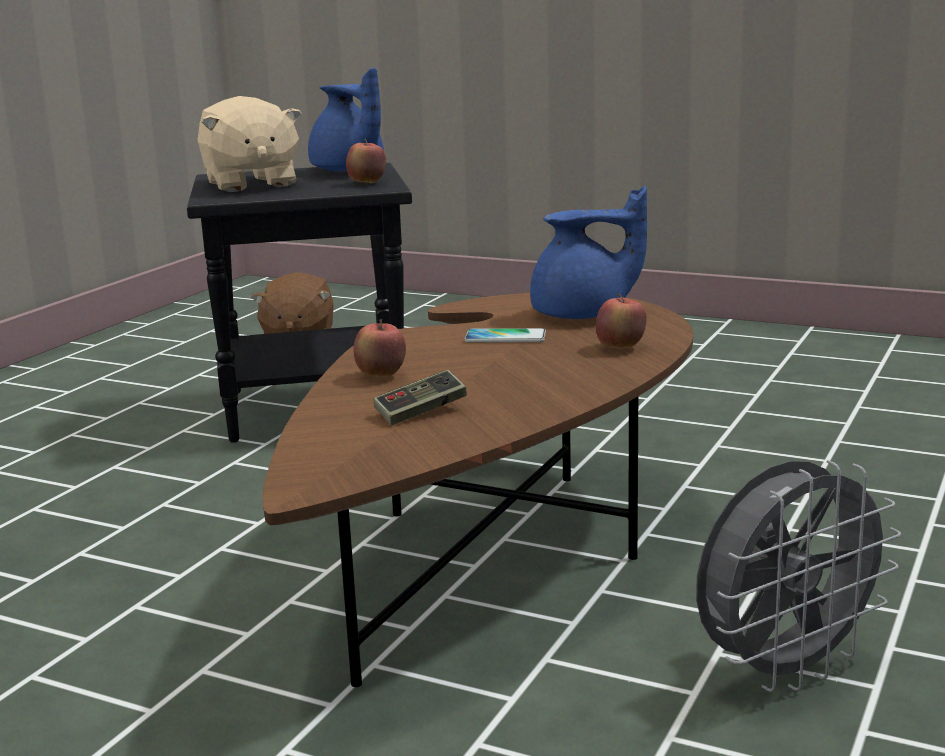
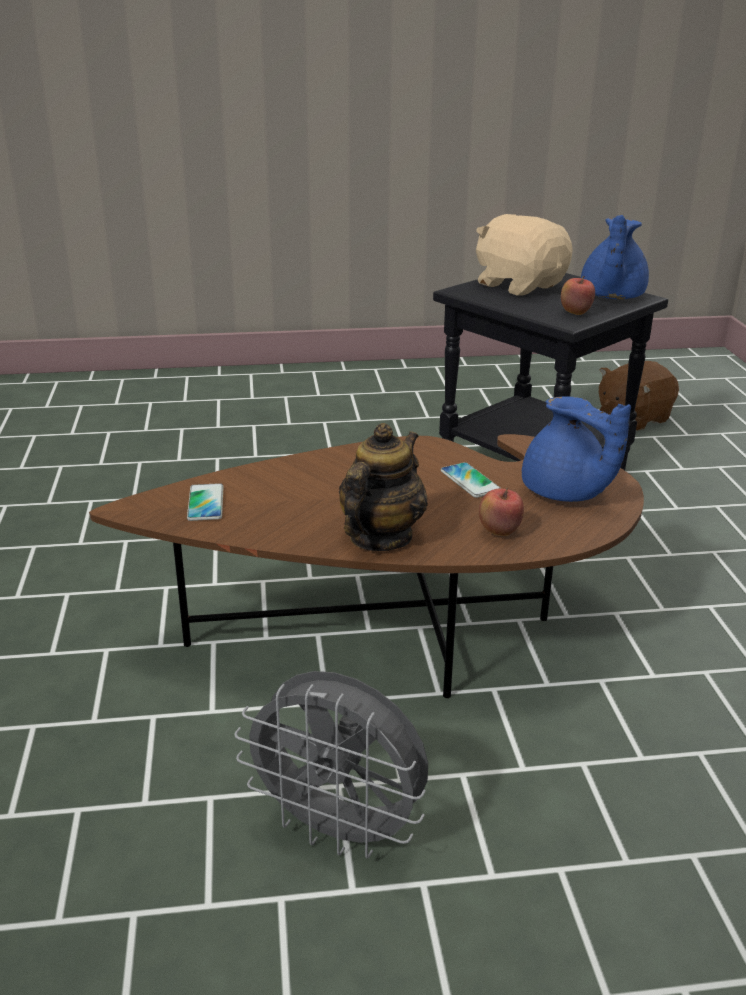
camera: 55 degrees right, 10 degrees up
(250, 184) = (519, 285): beige plush toy -> beige plush toy turned 105 degrees clockwise
(360, 447) = (205, 503): none -> phone
(381, 376) = (339, 466): apple -> none
(421, 412) = (283, 501): game controller -> none
(566, 388) = (380, 537): none -> teapot

